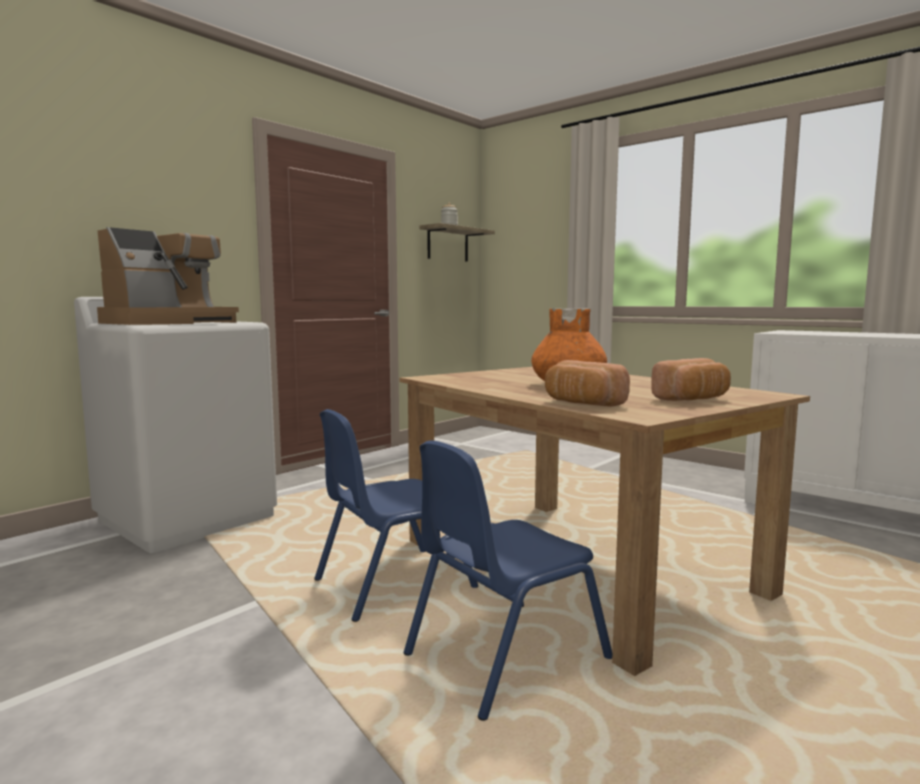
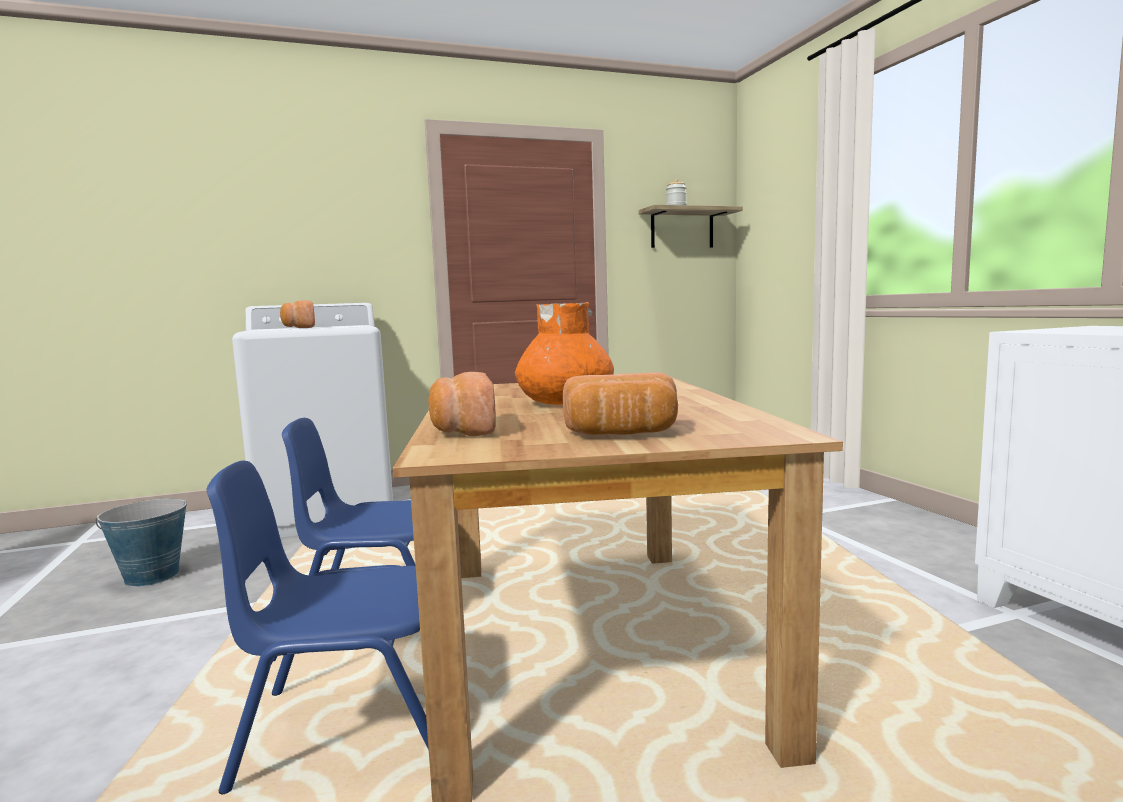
camera: 30 degrees right, 0 degrees up
(77, 607) = (151, 576): none -> bucket
(170, 323) = (298, 328): coffee machine -> bread

